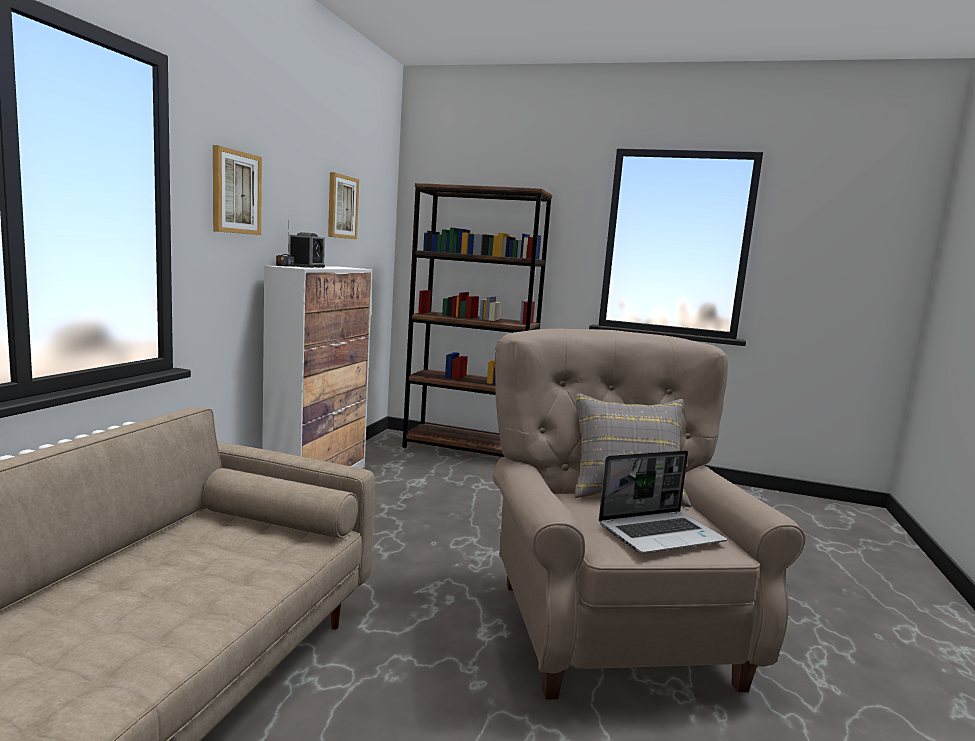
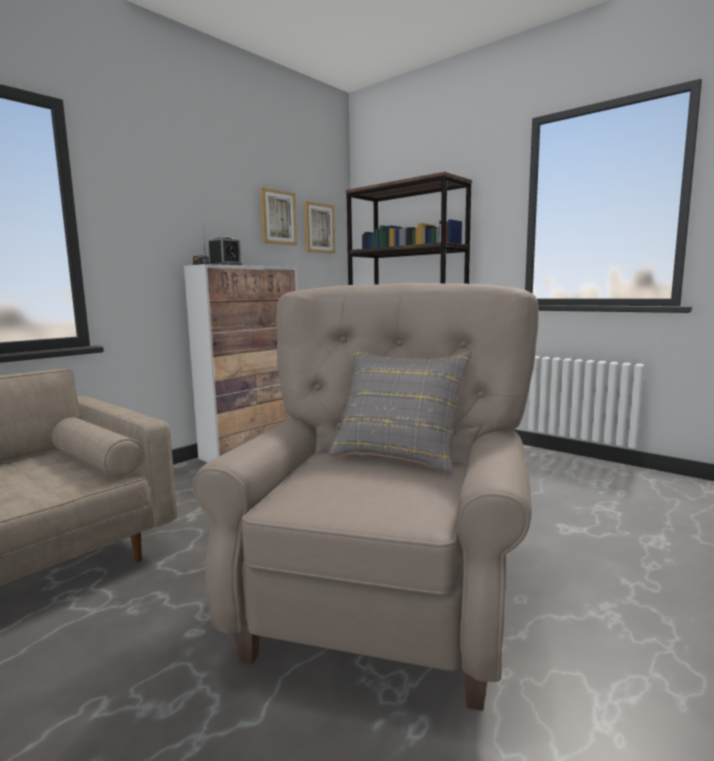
camera: 25 degrees right, 0 degrees up
(235, 192) = (148, 206): picture -> picture (318, 228)
(661, 533) = (364, 495): laptop -> none

